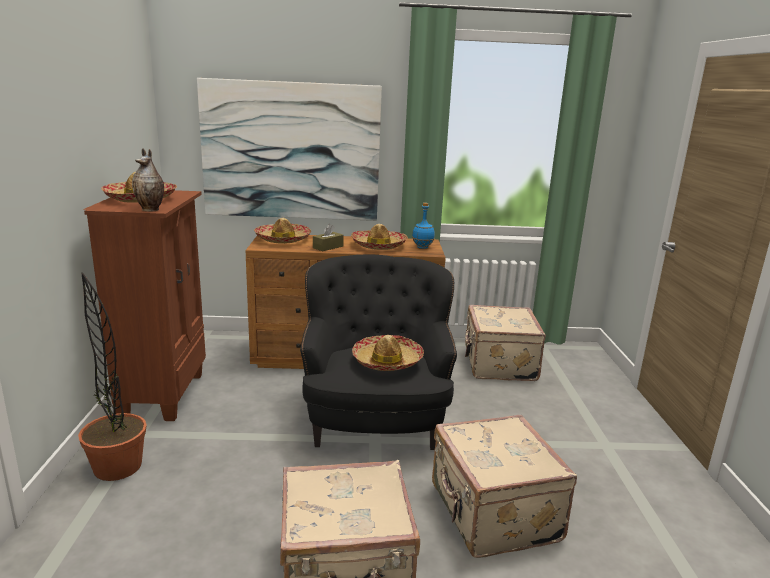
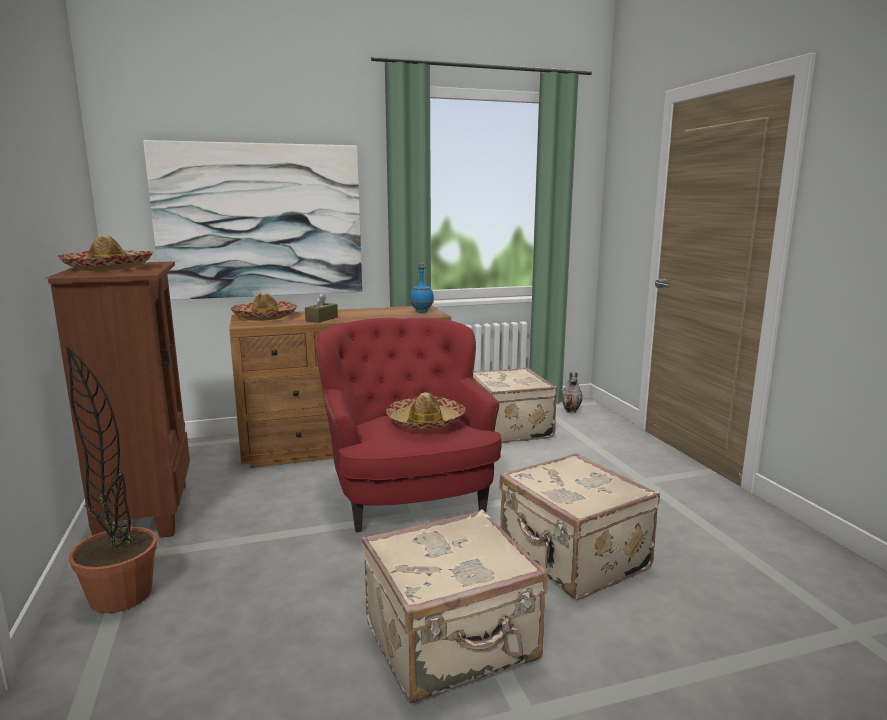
camera: 15 degrees left, 5 degrees down
(151, 210) = (135, 273): vase -> vase (571, 411)
(375, 417) = (408, 494): black armchair -> red armchair
(379, 245) = (375, 314): hat -> none

